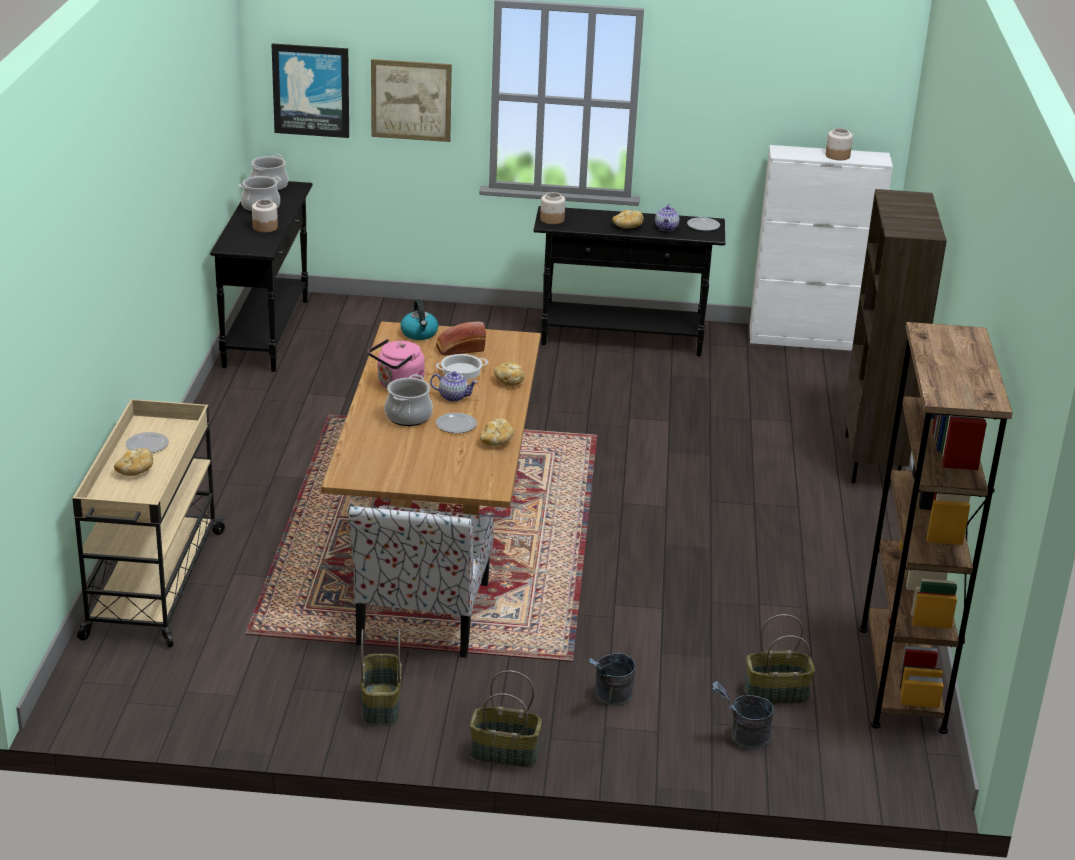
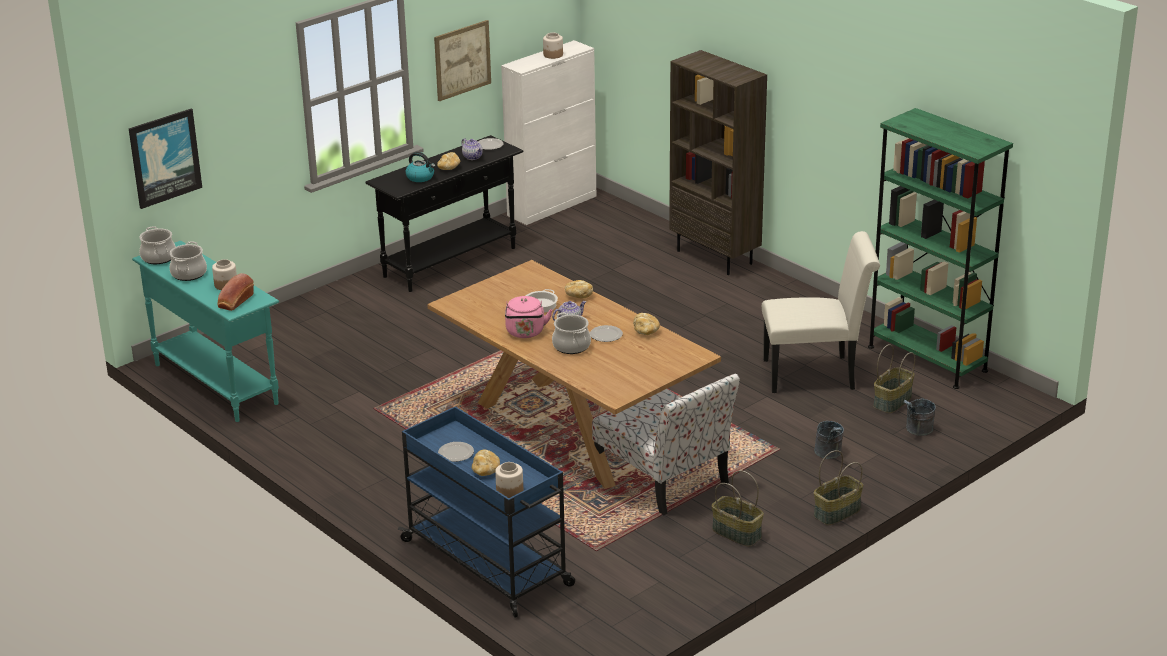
camera: 45 degrees left, 0 degrees up
(153, 585) = (488, 564): beige cart -> blue cart
(267, 333) = (216, 384): black console table -> turquoise console table
(411, 100) = (244, 134): picture -> picture (462, 60)
(419, 334) = (467, 298): kettle -> kettle (421, 177)
(459, 349) = (510, 294): bread -> bread (235, 301)
(551, 219) = (395, 186): jar -> jar (509, 491)
(751, 619) = (816, 374): none -> white chair
(901, 678) = (927, 358): brown bookcase -> green bookcase

